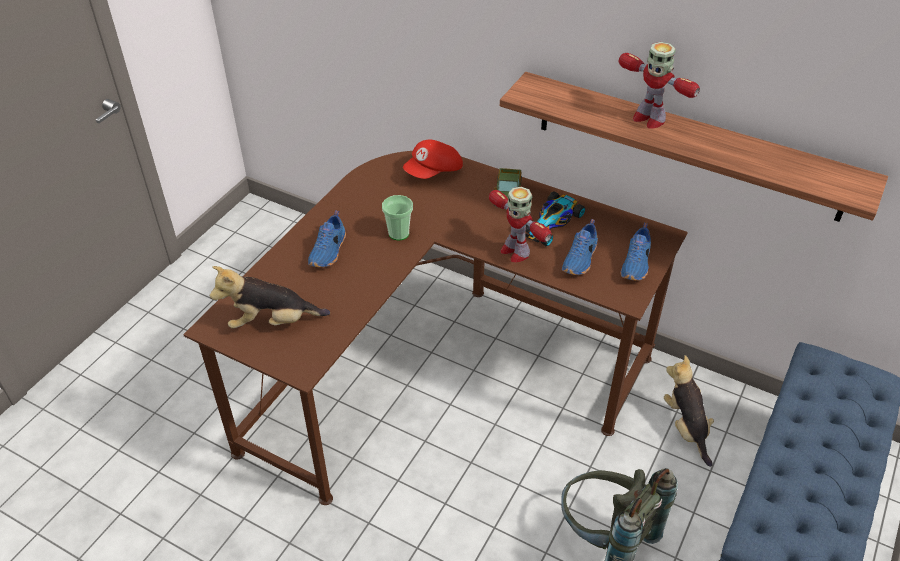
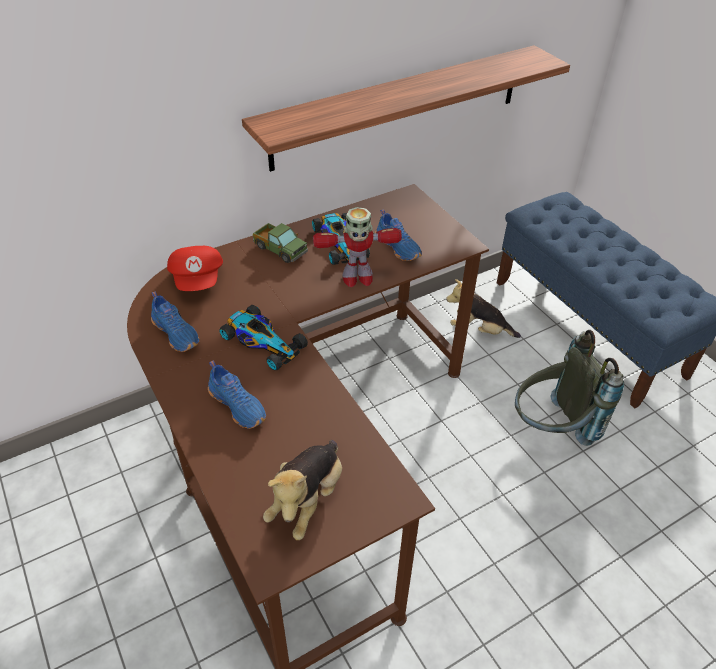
camera: 60 degrees left, 0 degrees up
(399, 233) = (262, 341): cup -> toy car
(636, 264) = (429, 222): blue shoe -> blue shoe (177, 333)
(648, 118) = (380, 94): toy robot -> none

